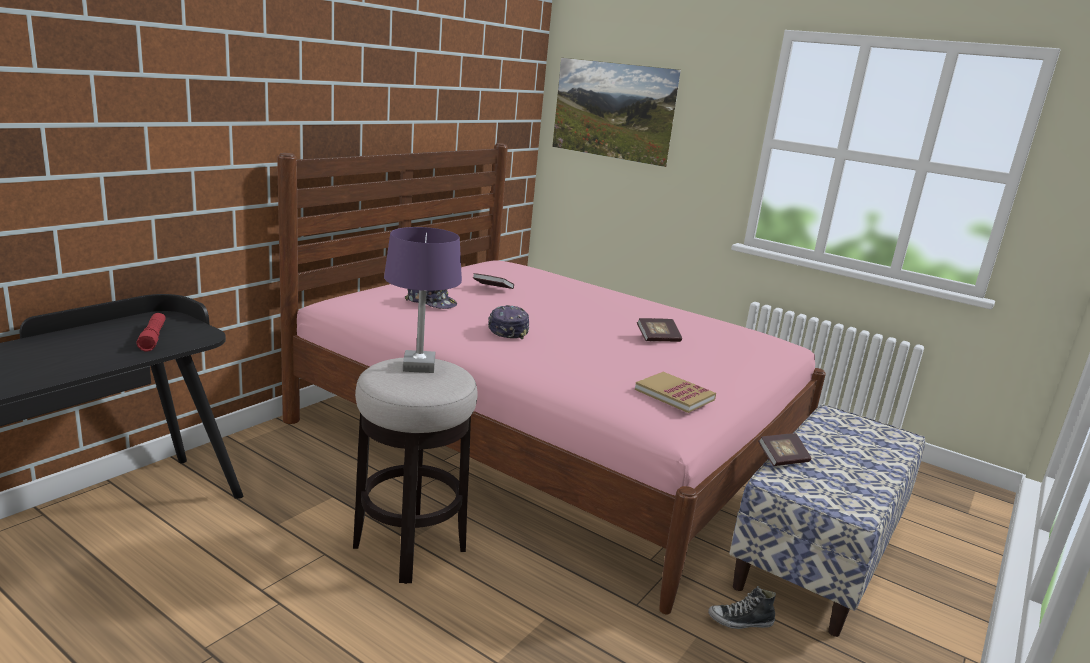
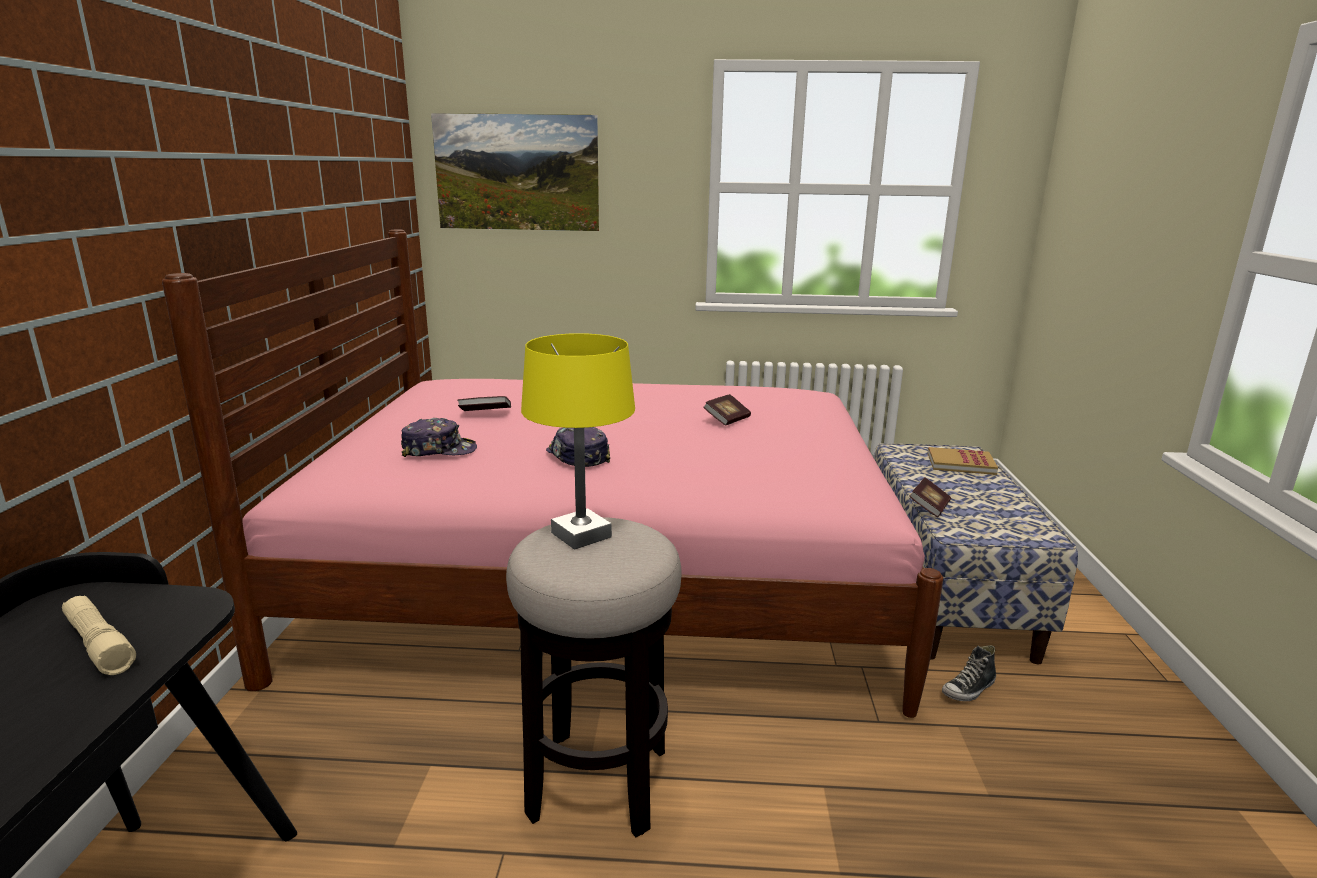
camera: 30 degrees left, 0 degrees up
(153, 338) = (99, 644): red flashlight -> beige flashlight
(419, 366) = (581, 535): purple table lamp -> yellow table lamp
(674, 395) = (833, 473): book -> book (961, 464)

